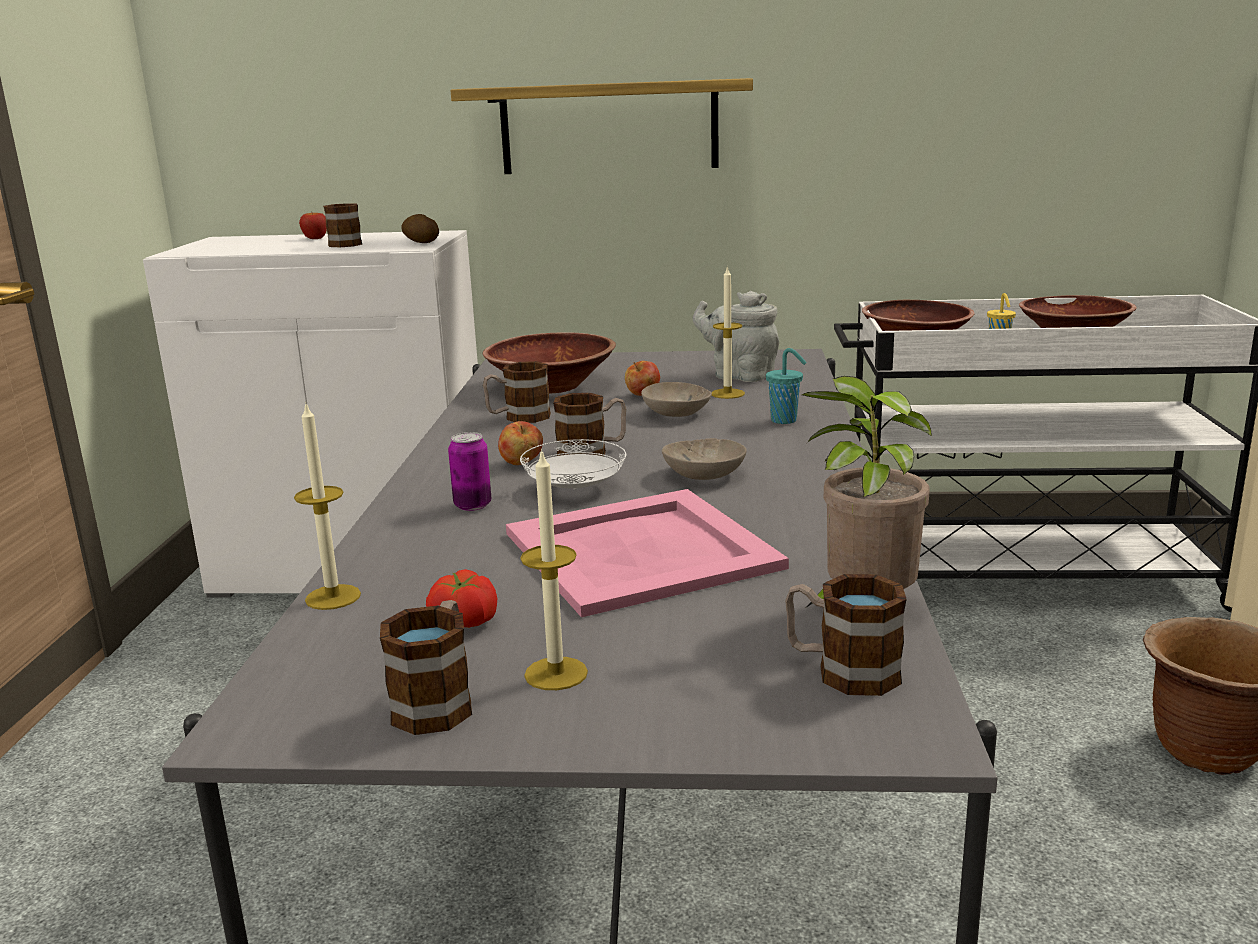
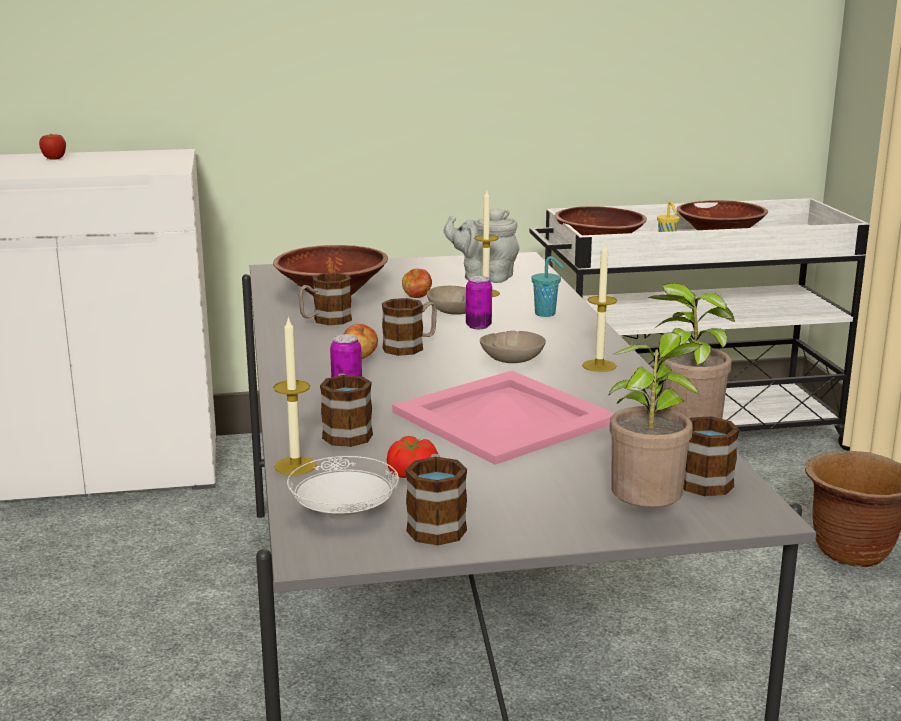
camera: 15 degrees left, 0 degrees up
(347, 243) = (95, 164): mug -> mug (346, 432)
(420, 242) = (168, 163): potato -> none
(556, 673) = (505, 501): candle -> candle (599, 366)
(574, 489) = (418, 376): white plate -> white plate (343, 512)
(609, 127) = (327, 57): shelf -> none
(691, 432) = (478, 326): none -> can
(742, 721) = (648, 517): none -> potted plant

